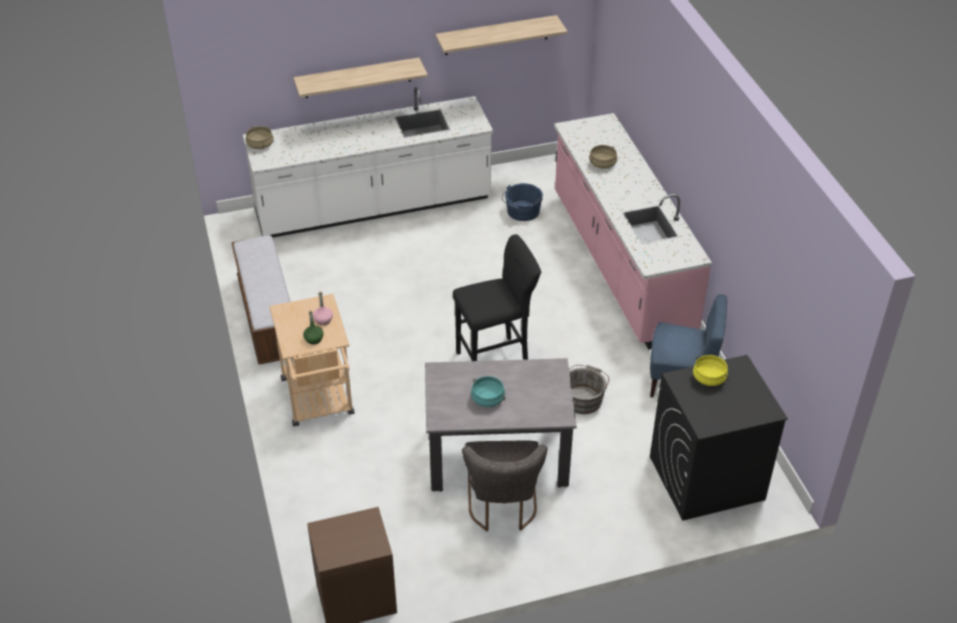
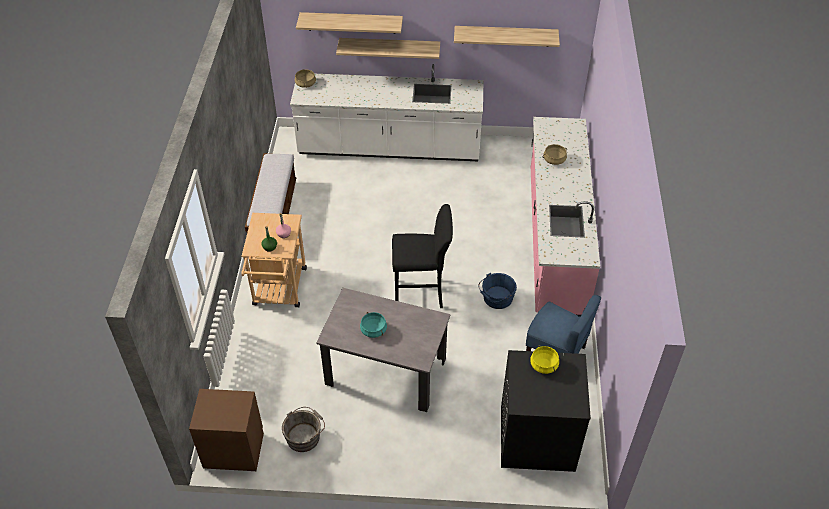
camera: 20 degrees right, 5 degrees up
(308, 54) = (351, 23): none -> shelf
(502, 507) = (370, 413): grey chair -> none
(522, 212) = (499, 179): blue bucket -> blue bucket (496, 298)
(583, 398) = (473, 344): grey bucket -> grey bucket (304, 436)

